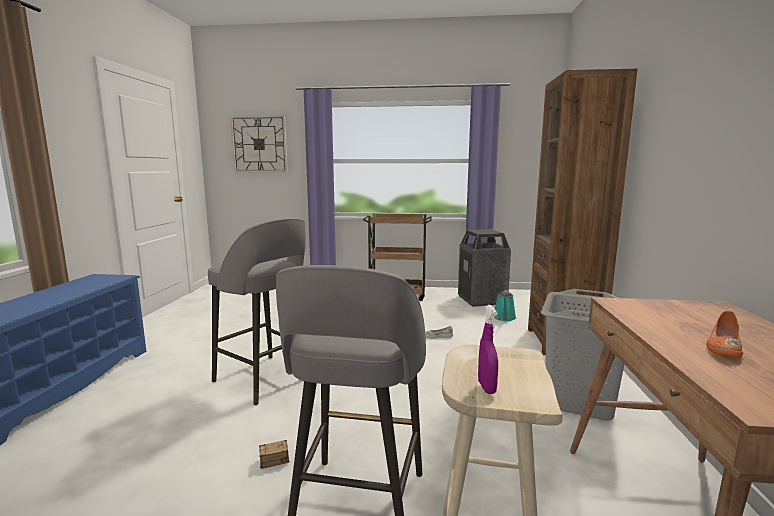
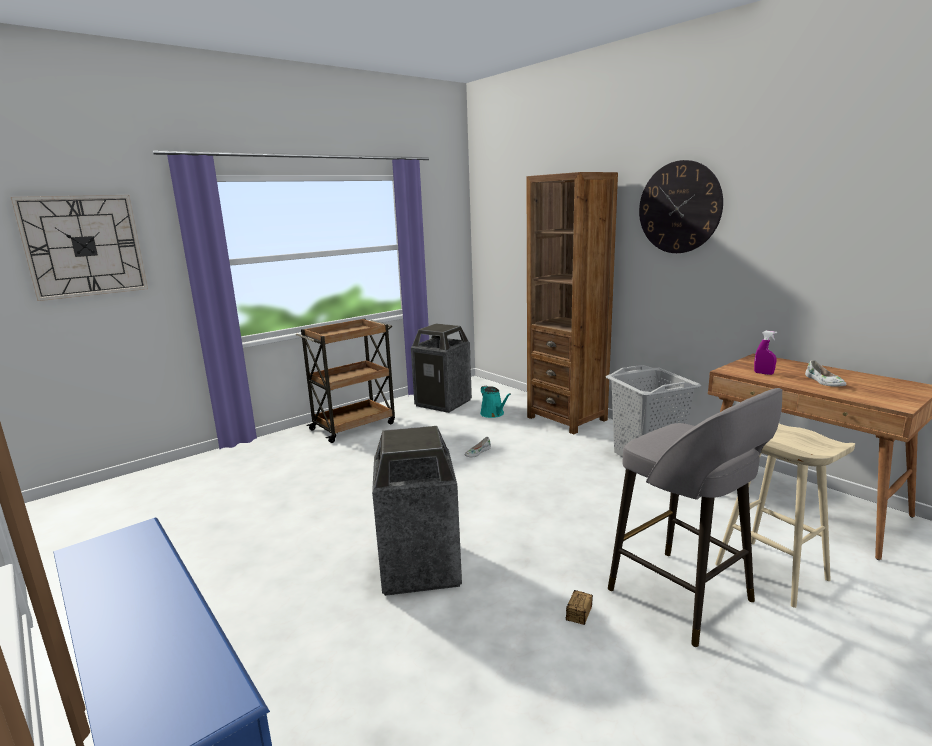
camera: 45 degrees left, 5 degrees up
(265, 379) = (420, 568): grey stool -> trash can
(486, 387) = (806, 446): purple spray bottle -> purple spray bottle (763, 373)
(683, 99) = (679, 207): none -> wall clock
(723, 347) = (824, 382): orange shoe -> white shoe

